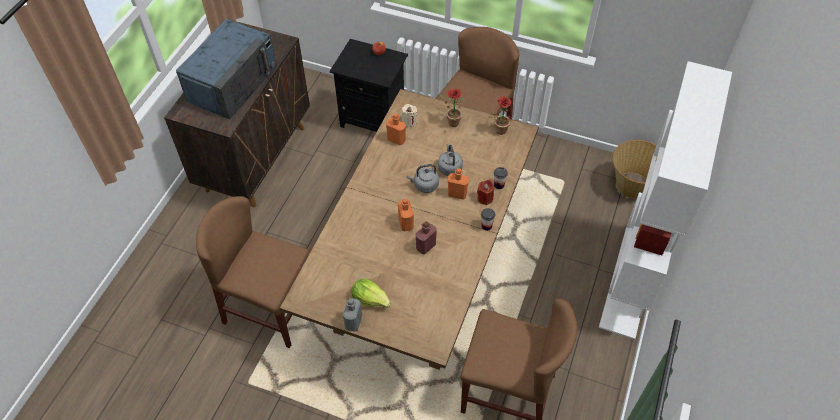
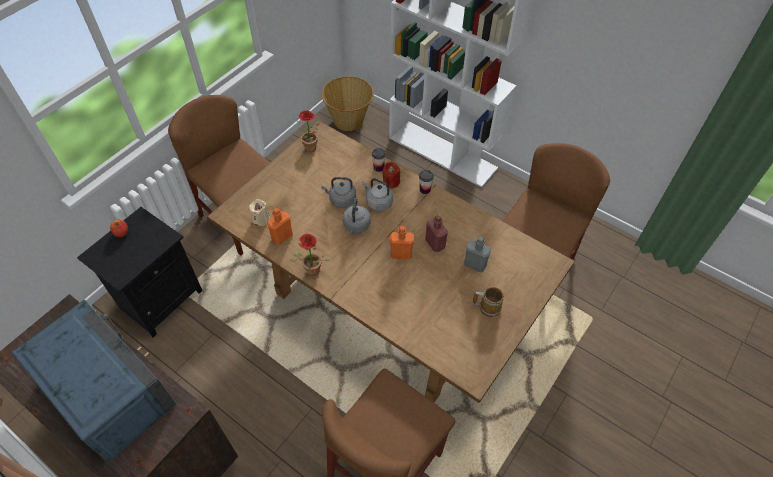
camera: 75 degrees left, 0 degrees up
(353, 322) = (513, 328): grey bottle -> grey bottle (475, 265)
(370, 299) = (488, 306): lettuce -> mug
(451, 122) = (280, 184): potted plant -> potted plant (311, 272)
(457, 194) = (378, 202): orange bottle -> grey kettle

